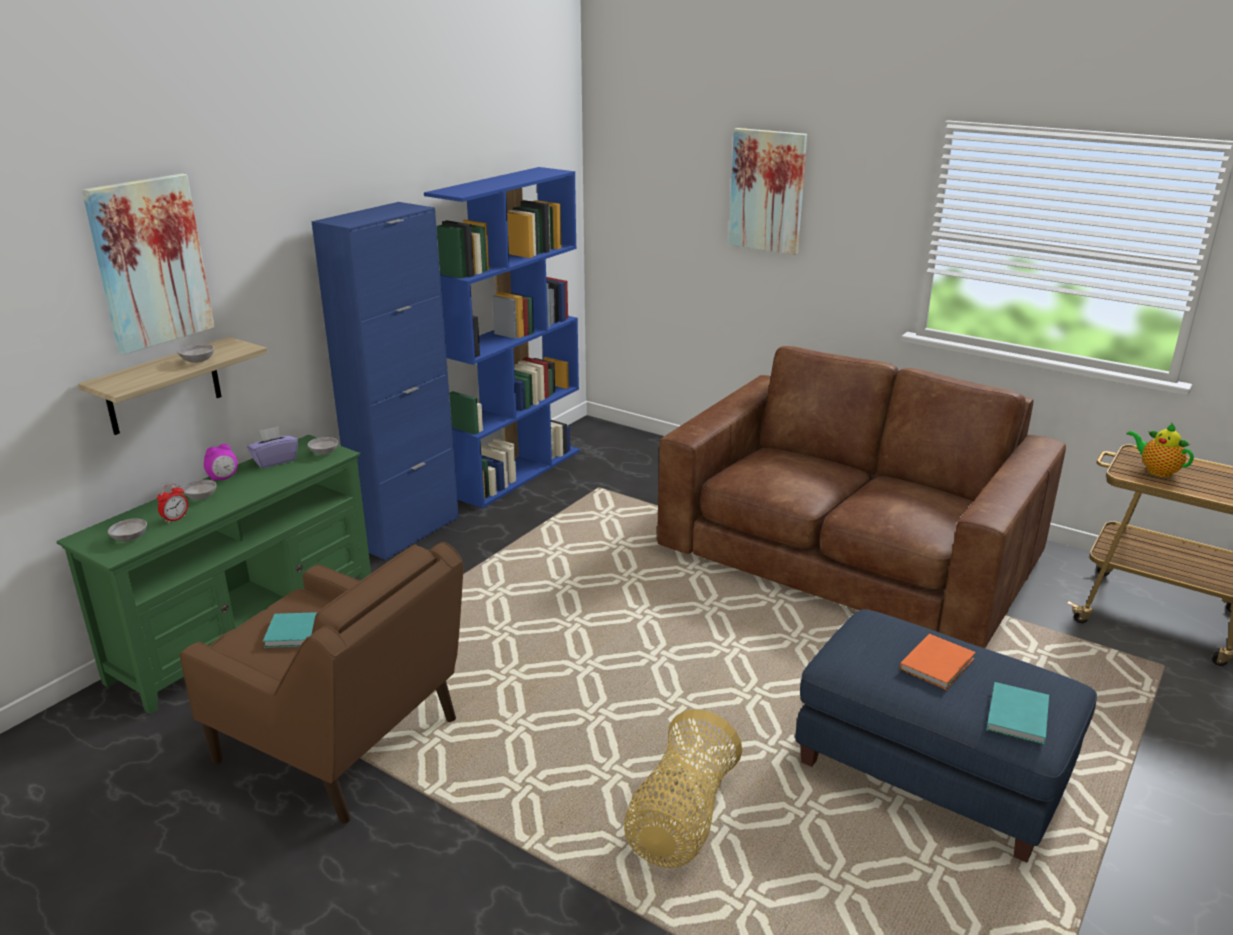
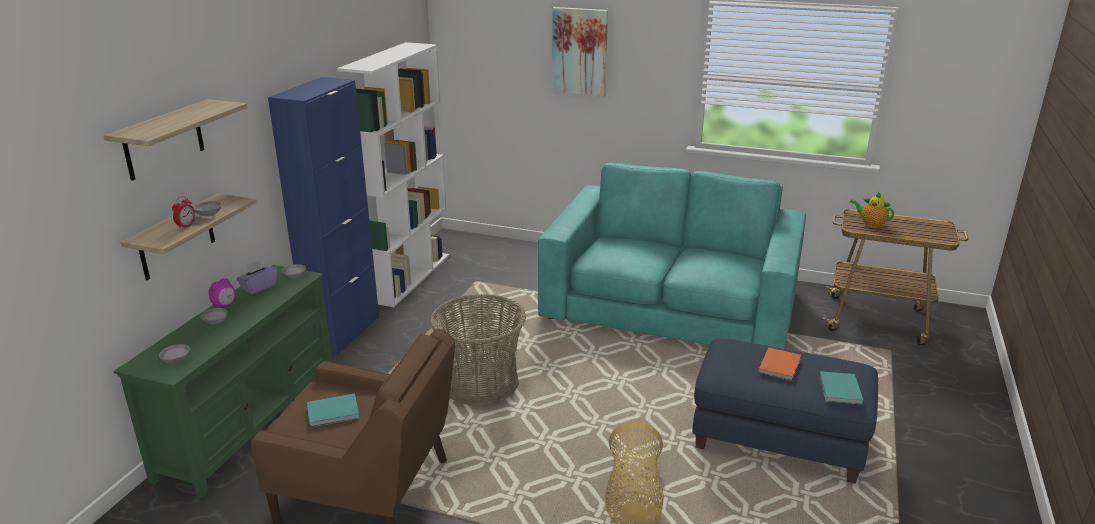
camera: 15 degrees left, 0 degrees up
(150, 262) = (163, 140): picture -> shelf
(175, 519) = (205, 341): alarm clock -> alarm clock (186, 226)
(516, 472) = (408, 277): blue bookcase -> white bookcase
(545, 624) = (480, 384): none -> basket
(850, 554) = (671, 305): brown sofa -> turquoise sofa

